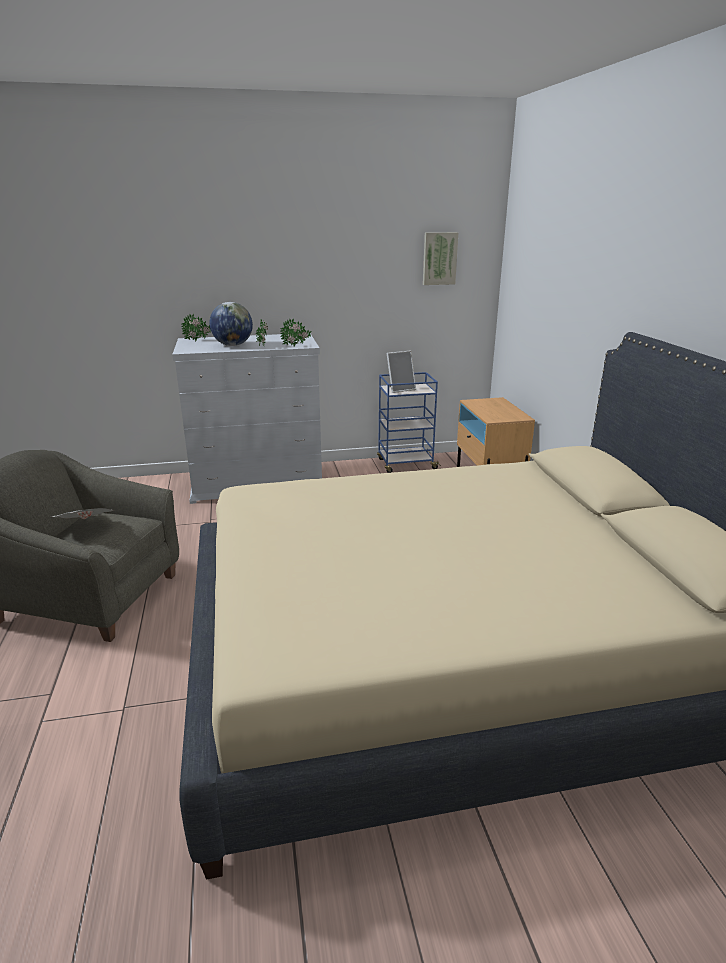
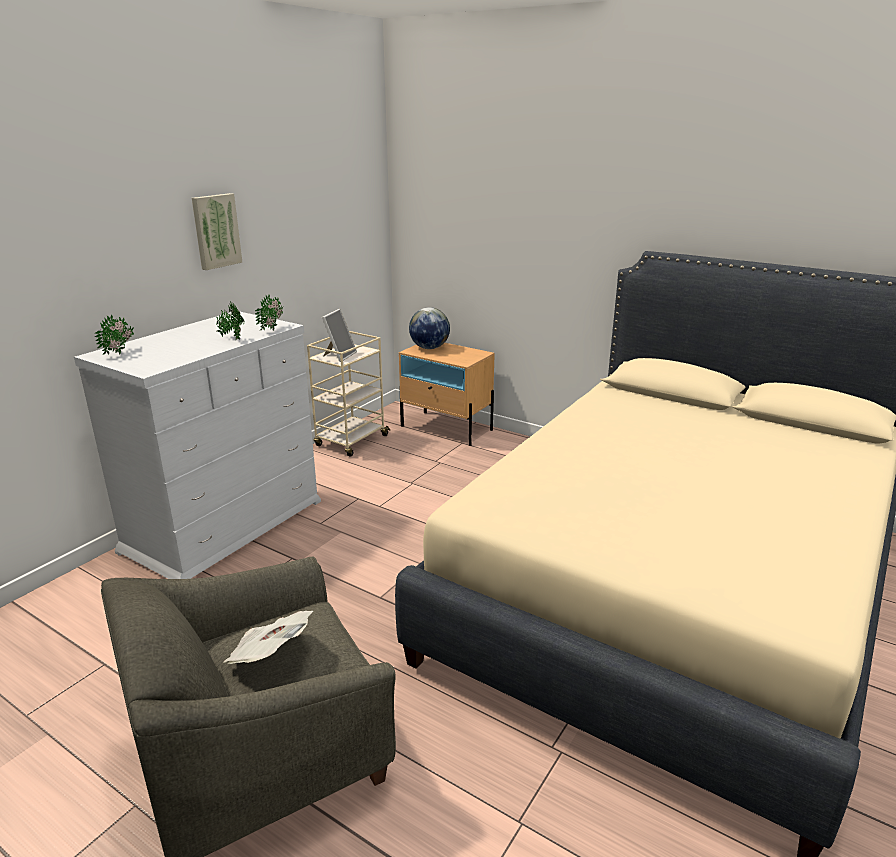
camera: 45 degrees left, 0 degrees up
(233, 345) = (191, 347): globe -> globe (429, 348)
(405, 464) = (351, 441): blue cart -> beige cart
(439, 258) = (341, 198): picture -> picture (215, 231)

